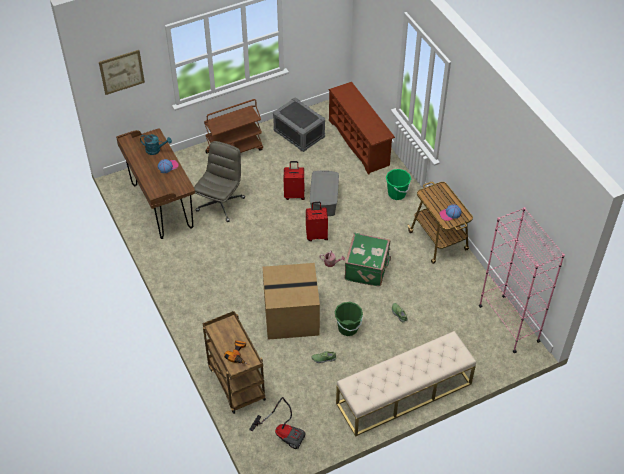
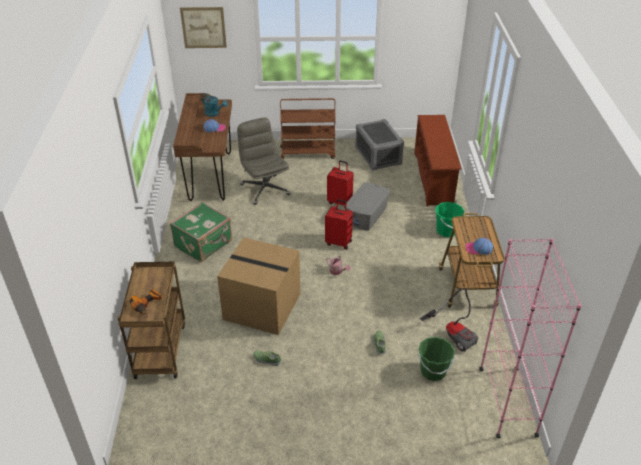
camera: 25 degrees right, 10 degrees down
(220, 204) = (264, 189): grey office chair -> grey office chair turned 75 degrees counterclockwise
(283, 433) = (170, 421): vacuum cleaner -> vacuum cleaner (454, 333)
(348, 328) = (313, 338): green bucket -> green bucket (433, 371)
(367, 268) = (372, 289): green suitcase -> green suitcase (204, 244)
(404, 394) = (332, 432): beige bench -> none

